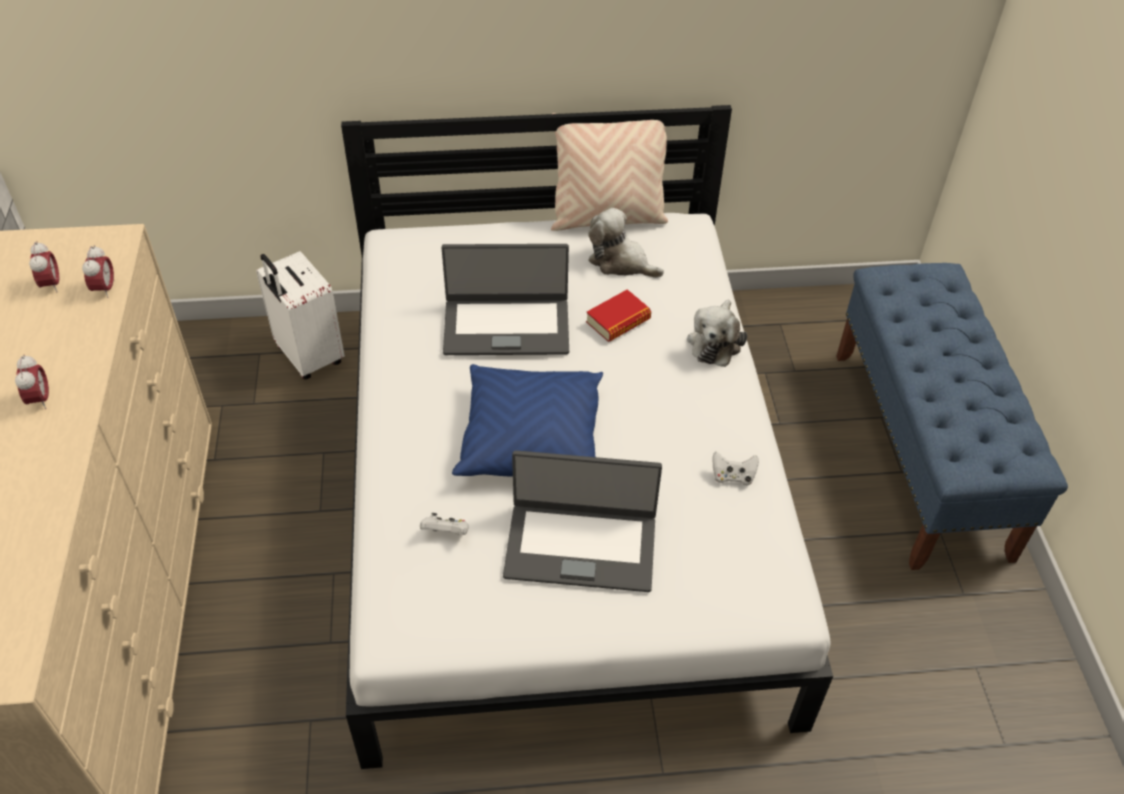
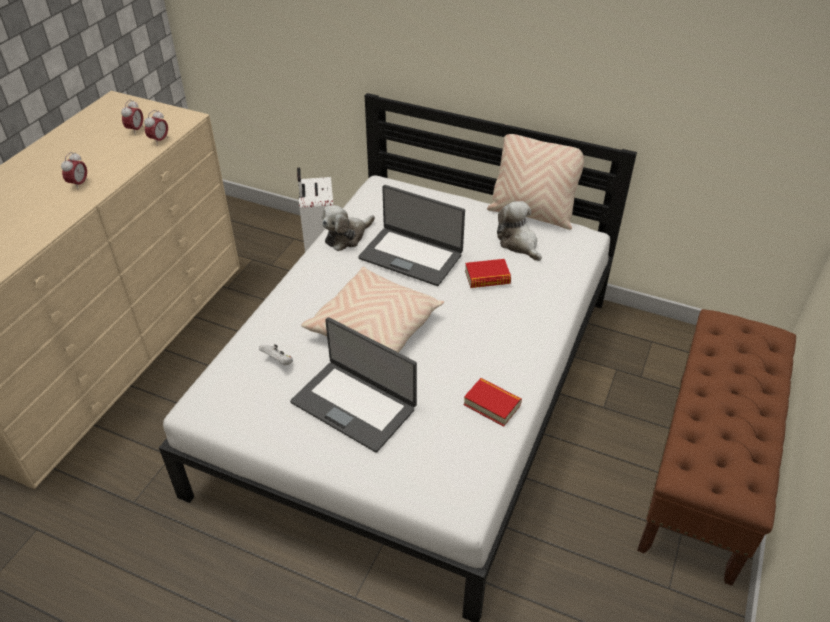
camera: 30 degrees right, 5 degrees down
(530, 438) = (374, 327): blue pillow -> beige pillow
(715, 342) = (547, 315): plush toy -> plush toy (347, 236)
(733, 476) = (492, 405): white game controller -> book
(920, 452) = (704, 471): blue bench -> brown bench

